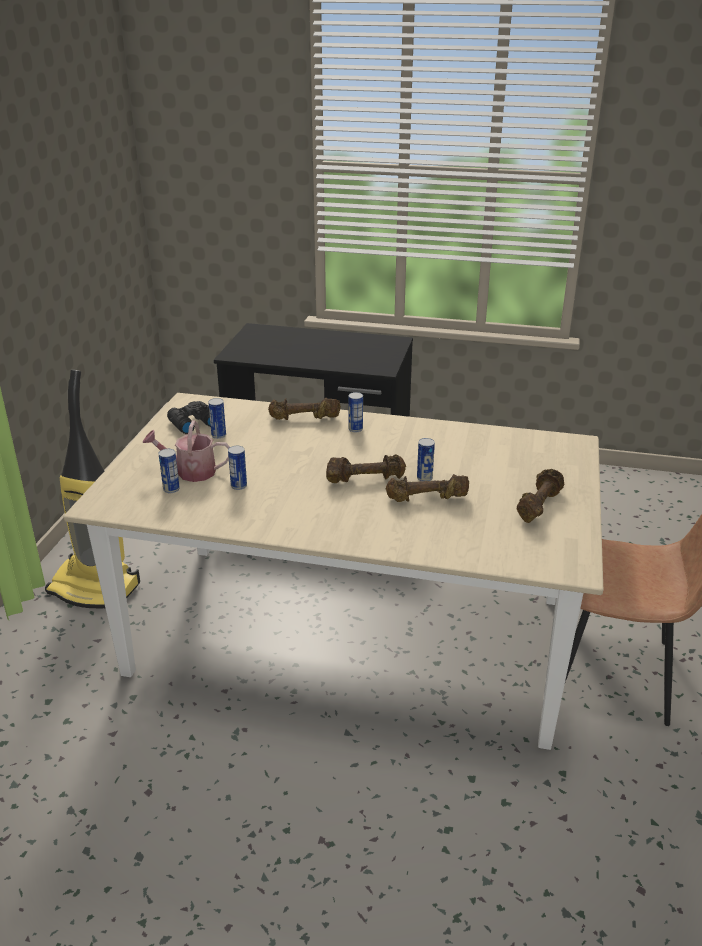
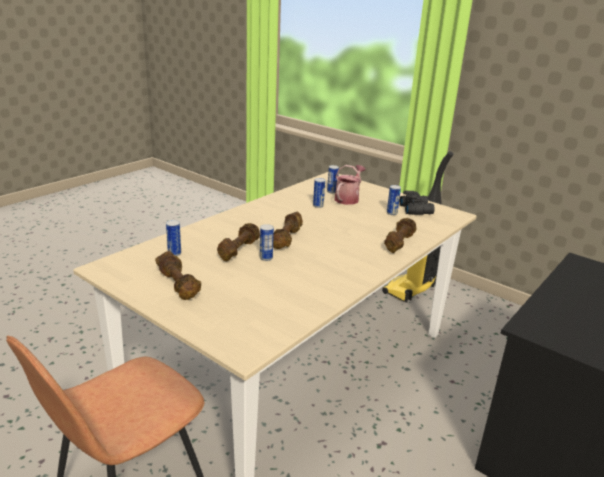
camera: 115 degrees right, 5 degrees down
(355, 429) = (366, 256): can -> can (174, 254)

